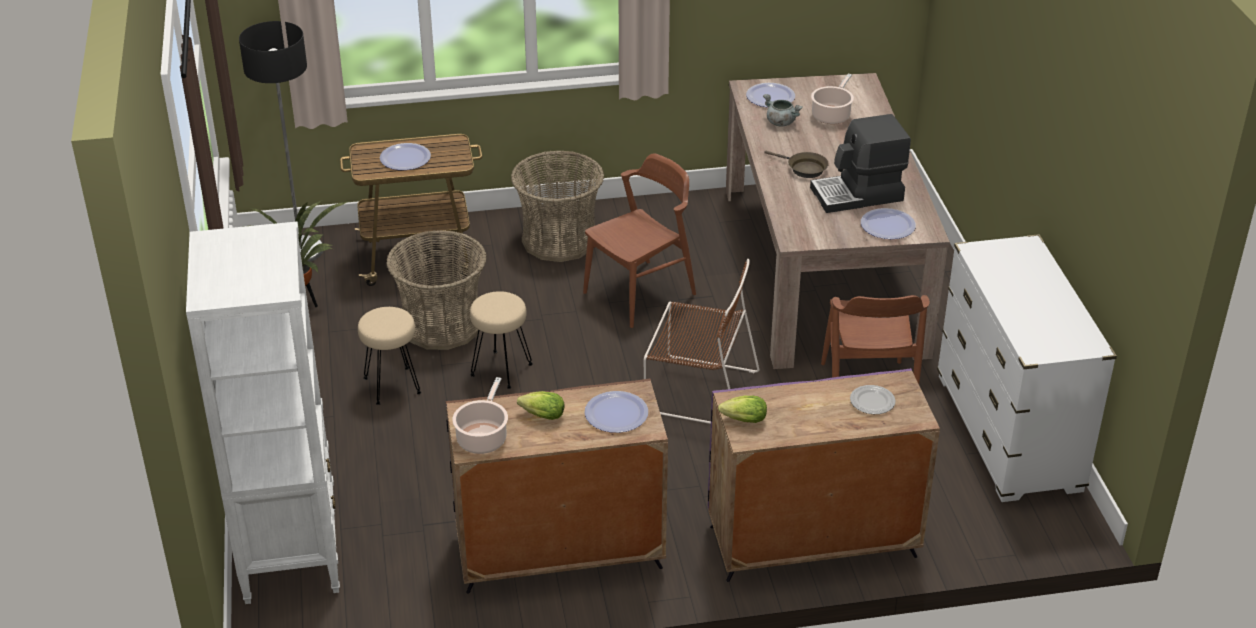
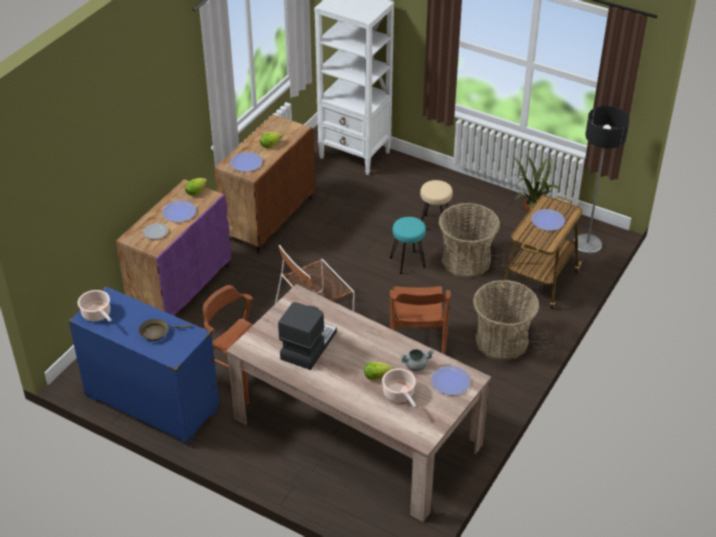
camera: 130 degrees right, 5 degrees up
(483, 437) = (278, 126): cooking pot -> cooking pot (97, 314)
(501, 369) = (408, 262): beige stool -> turquoise stool
(804, 169) = (357, 342): brown frying pan -> brown frying pan (157, 332)
(827, 136) = (378, 376): none -> lettuce
(887, 225) = (268, 337): plate -> plate (179, 212)
(1008, 433) = (152, 403): white dresser -> blue dresser

